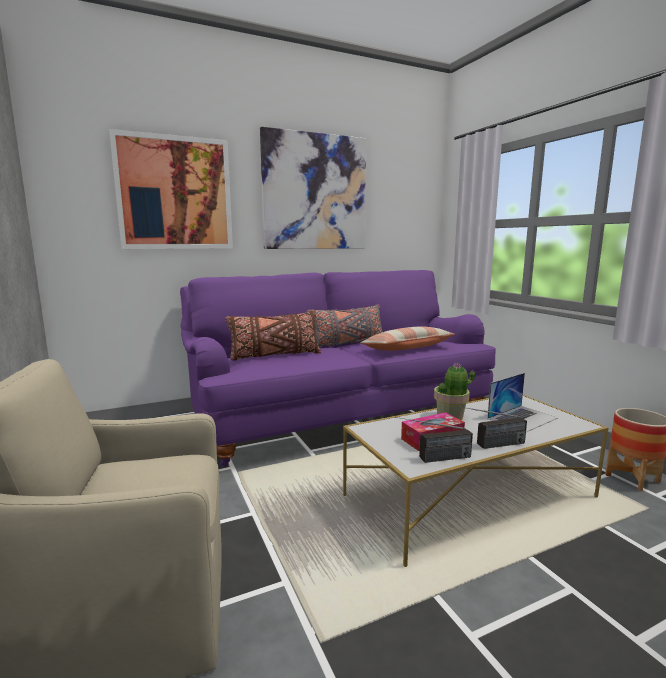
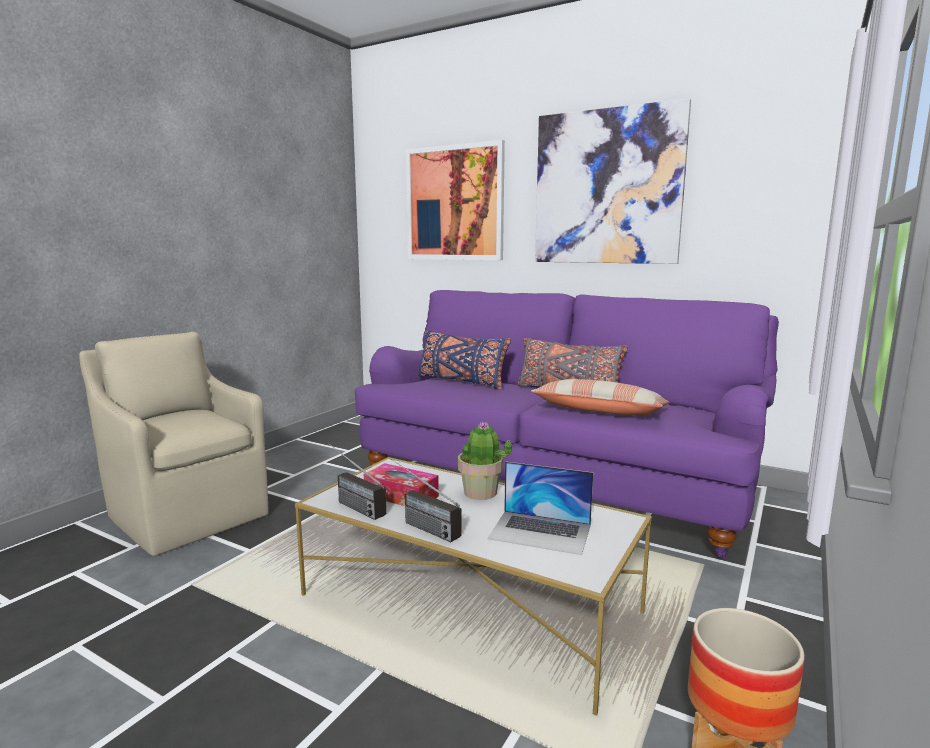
camera: 55 degrees right, 0 degrees up
(275, 355) = (461, 381): brown pillow -> blue pillow

